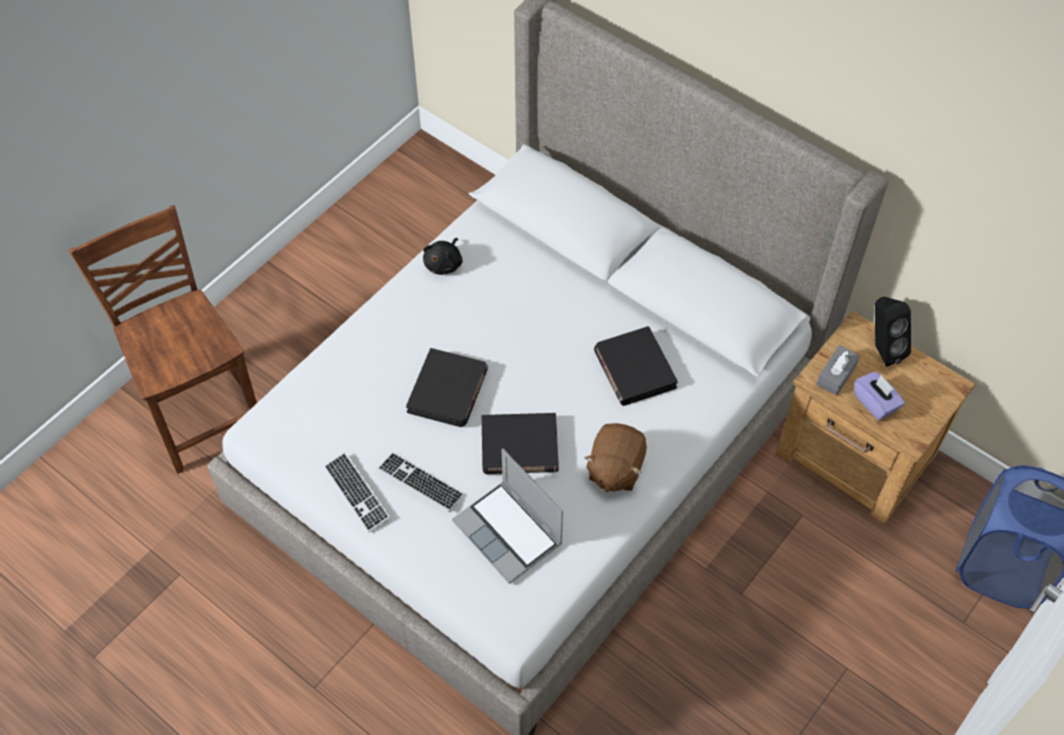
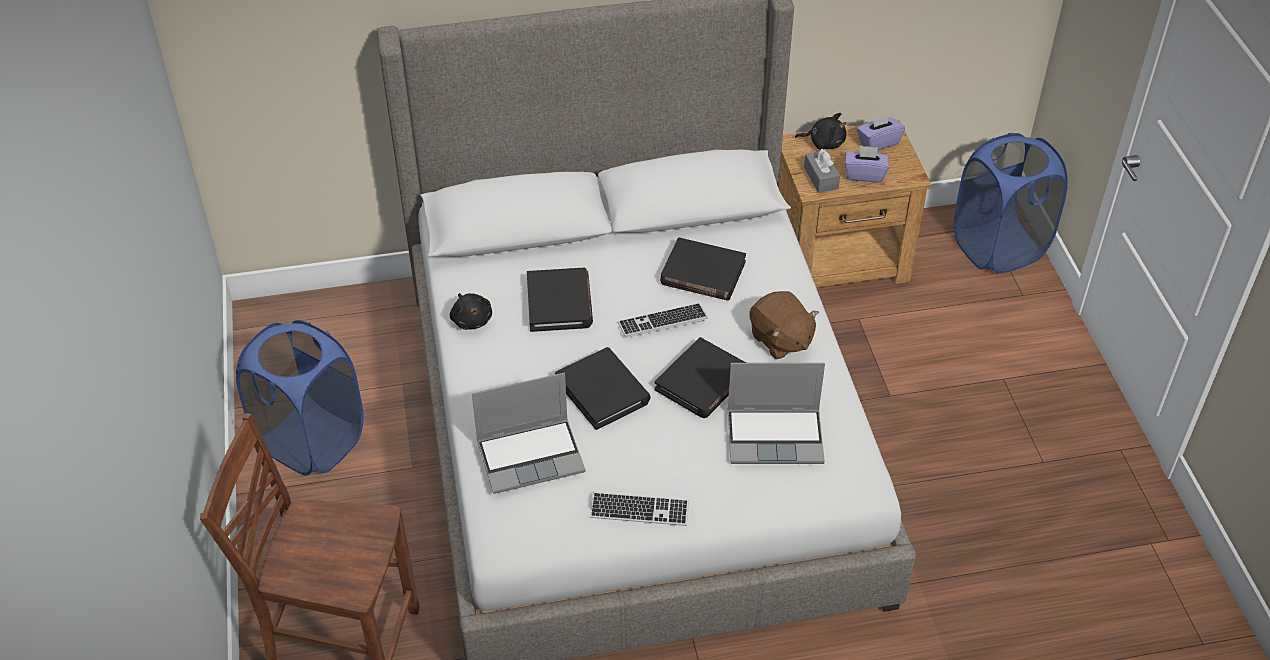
camera: 50 degrees left, 10 degrees down
(345, 265) = (311, 441): none -> blue laundry basket
(346, 391) = (531, 455): none -> laptop
(420, 483) = (672, 463): keyboard -> keyboard (662, 321)
(510, 302) = (559, 303): none -> black book
(882, 349) = (824, 143): black speaker -> black plush toy
(927, 387) = (878, 142): none -> purple tissue box

